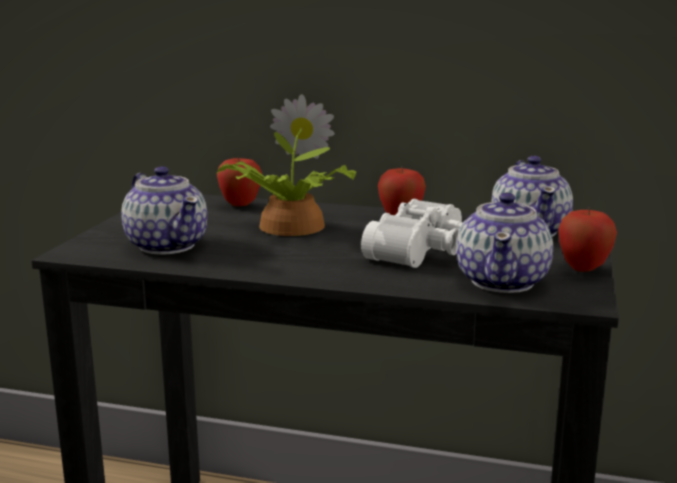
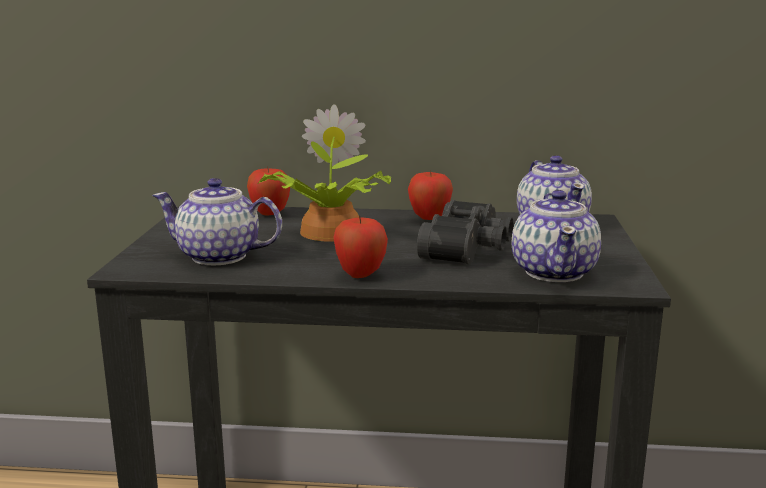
camera: 10 degrees left, 0 degrees up
(167, 245) = (219, 256): teapot -> teapot turned 150 degrees clockwise
(424, 252) = (469, 249): white binoculars -> black binoculars
(583, 269) = (618, 256): apple -> apple (360, 275)

